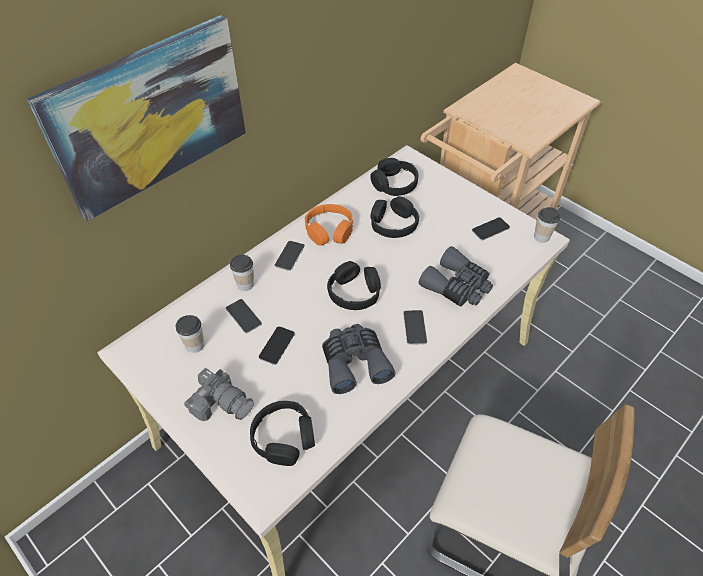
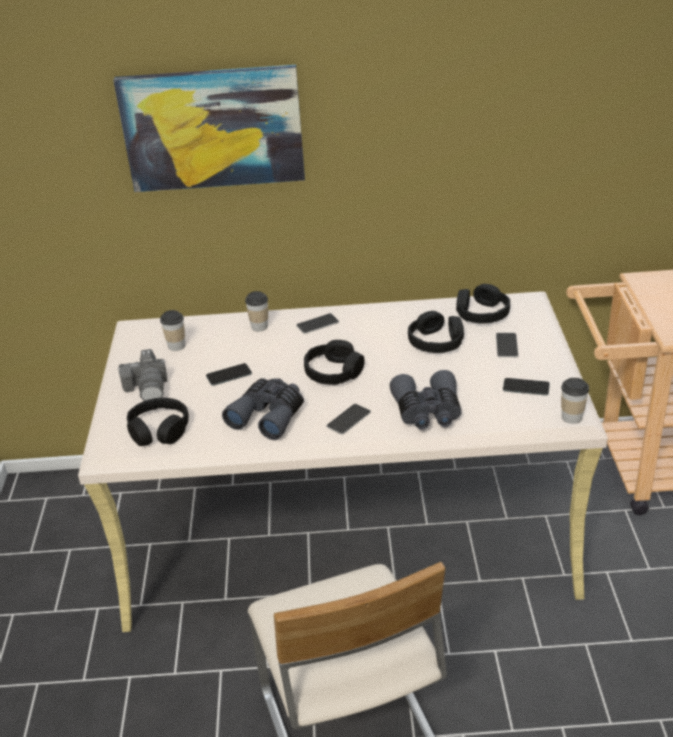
camera: 45 degrees right, 15 degrees down
(243, 316) = (231, 345): phone -> phone (506, 345)
(329, 230) = (373, 321): orange headphones -> none

